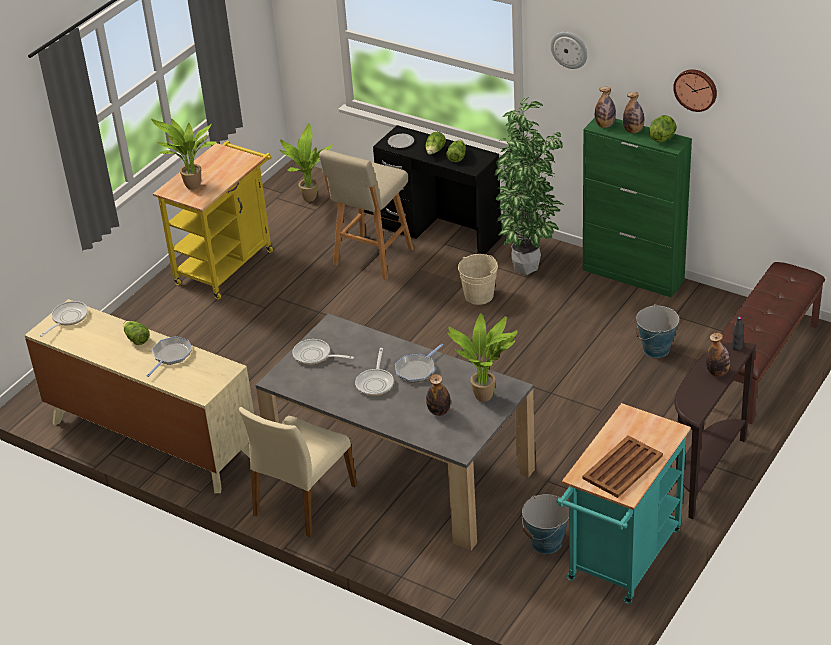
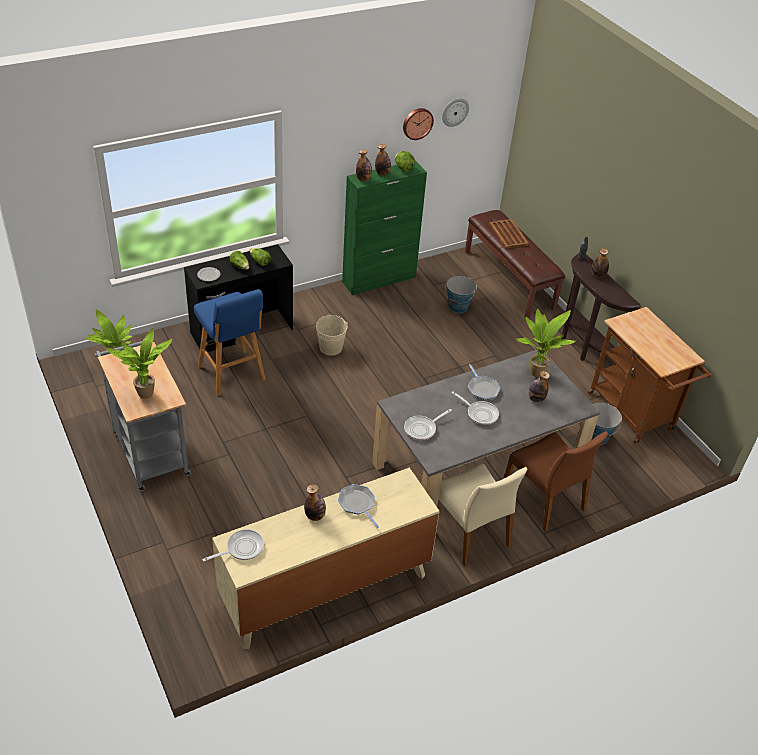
camera: 65 degrees left, 5 degrees up
(68, 318) = (241, 548): frying pan -> frying pan turned 90 degrees clockwise
(136, 339) = (315, 516): lettuce -> bottle
(228, 263) = (149, 449): yellow cart -> grey cart
(372, 258) = (232, 374): beige stool -> blue stool
(402, 536) = (544, 499): none -> brown chair
(528, 269) = (326, 314): potted plant -> none
(569, 49) = (322, 136): wall clock -> wall clock (455, 112)
(621, 561) = (634, 415): turquoise cart -> brown cart
(622, 468) = (666, 348): brown tray -> brown tray (508, 234)

